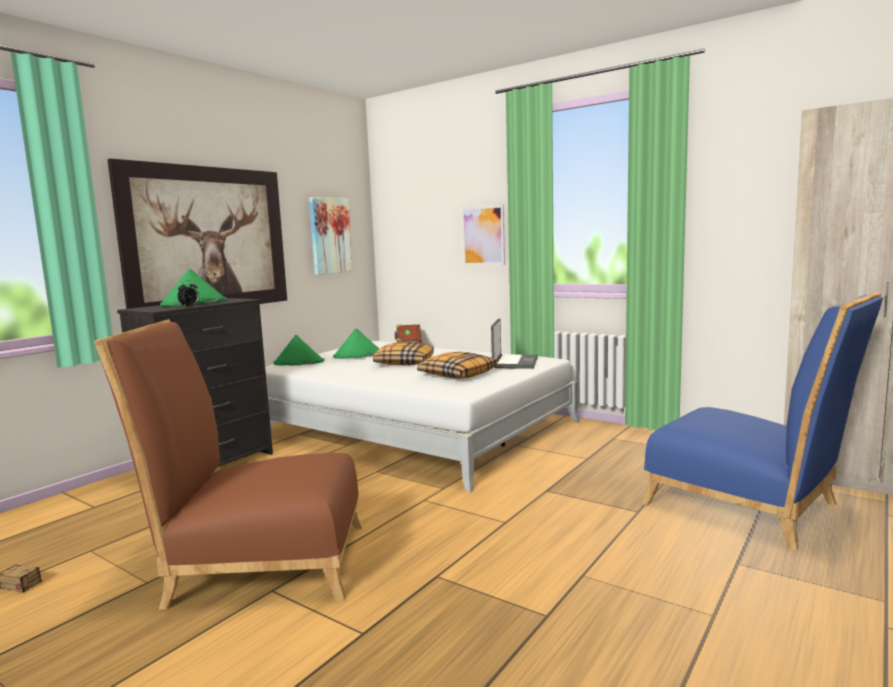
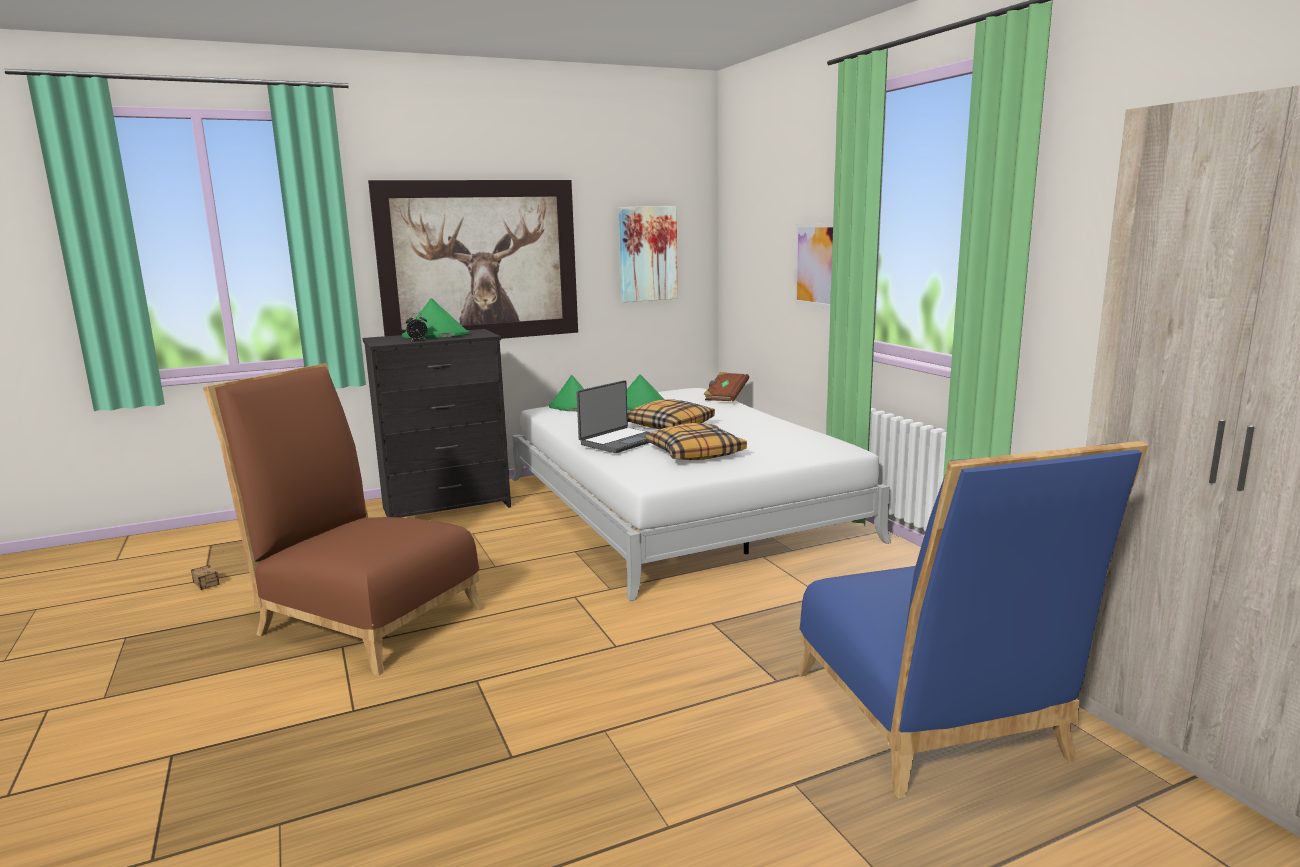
camera: 30 degrees right, 5 degrees up
(514, 363) = (791, 448): laptop -> laptop (620, 441)

